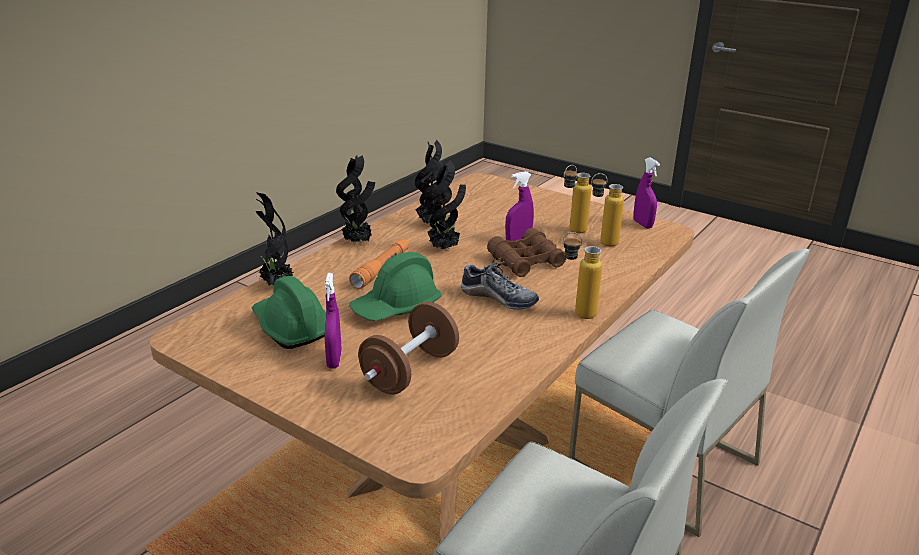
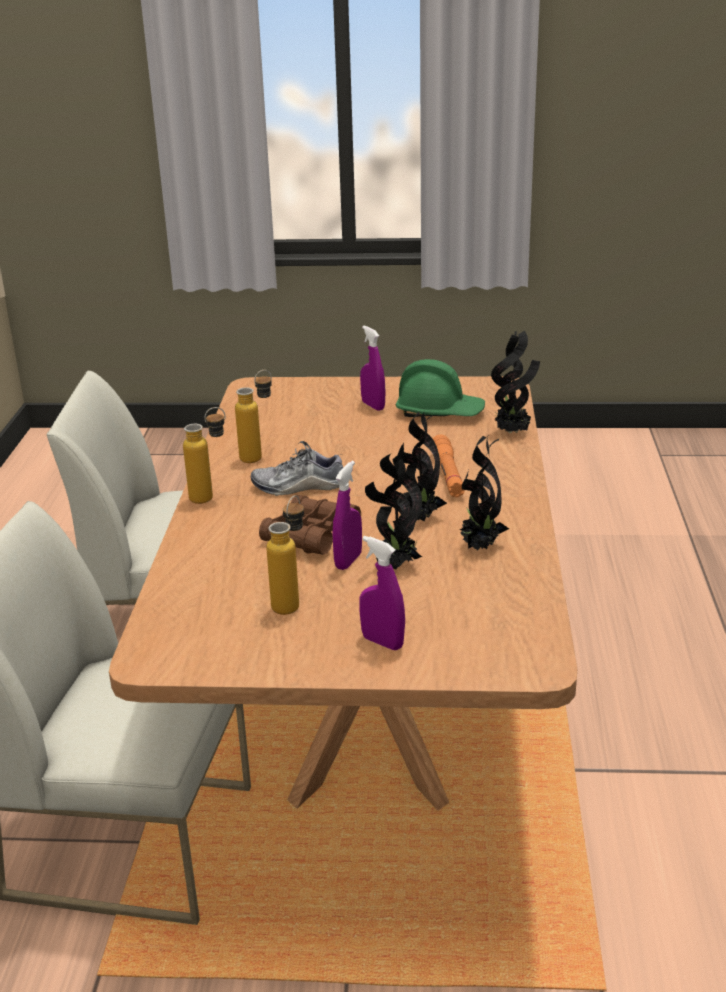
camera: 150 degrees right, 0 degrees up
(358, 242) = (520, 494): potted plant -> potted plant (395, 566)
(396, 307) = (381, 449): green hard hat -> none
(410, 371) = (309, 416): brown dumbbell -> none
(601, 243) = (238, 596): bottle -> bottle (259, 456)
(642, 224) = (196, 657): purple spray bottle -> purple spray bottle (382, 642)

